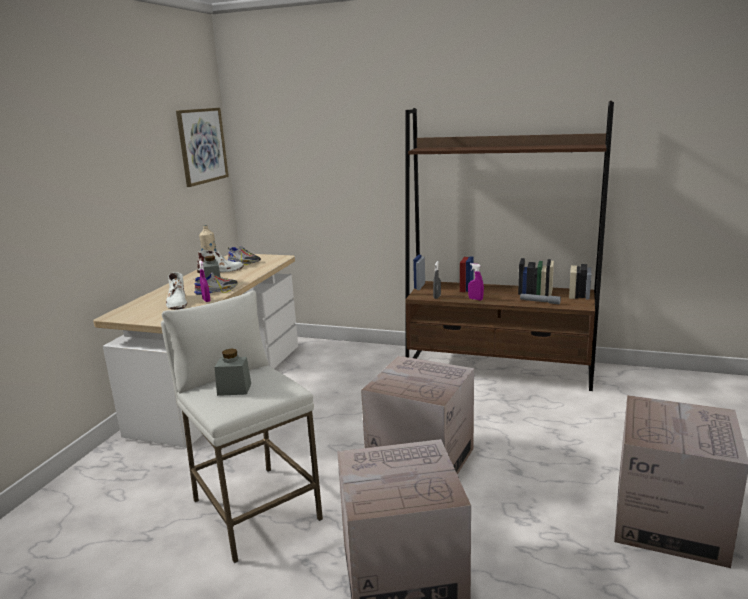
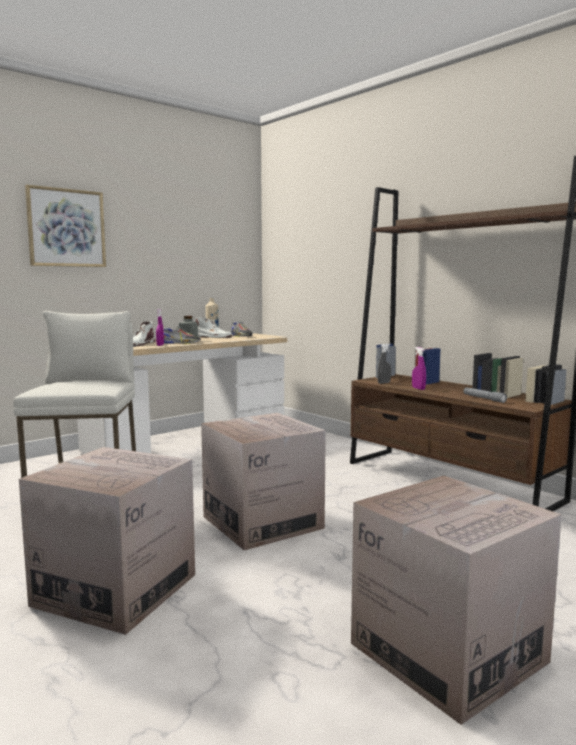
camera: 30 degrees right, 10 degrees down
(202, 146) = (228, 232): picture -> picture (66, 228)
(234, 389) = (69, 383): grey jar -> none

